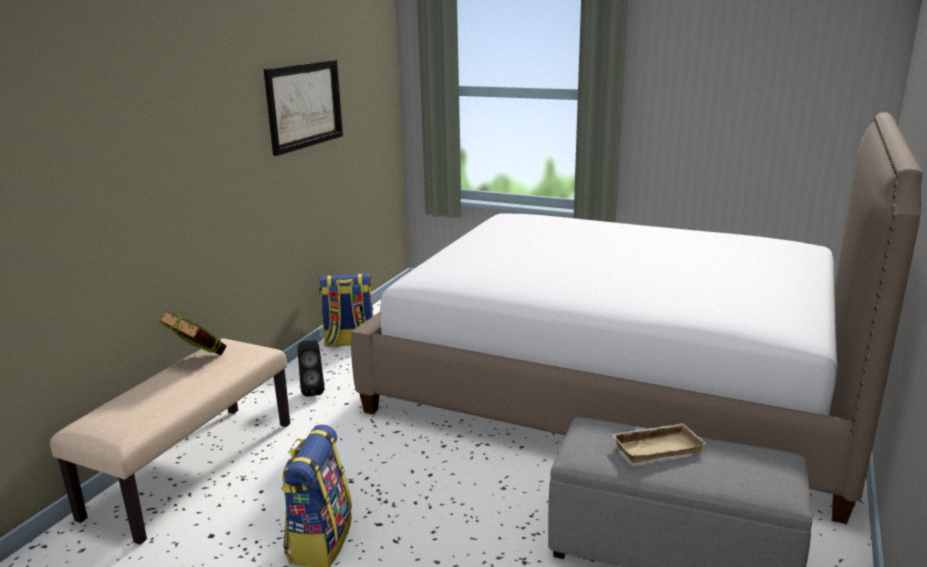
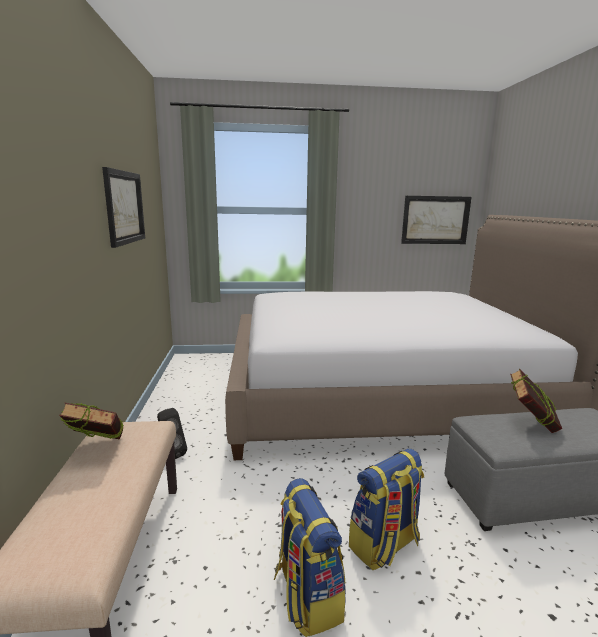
camera: 30 degrees left, 5 degrees down
(349, 342) = (168, 406): backpack -> backpack (384, 545)
(657, 446) = (530, 424): beige tray -> book
(803, 113) = (435, 220): none -> picture

